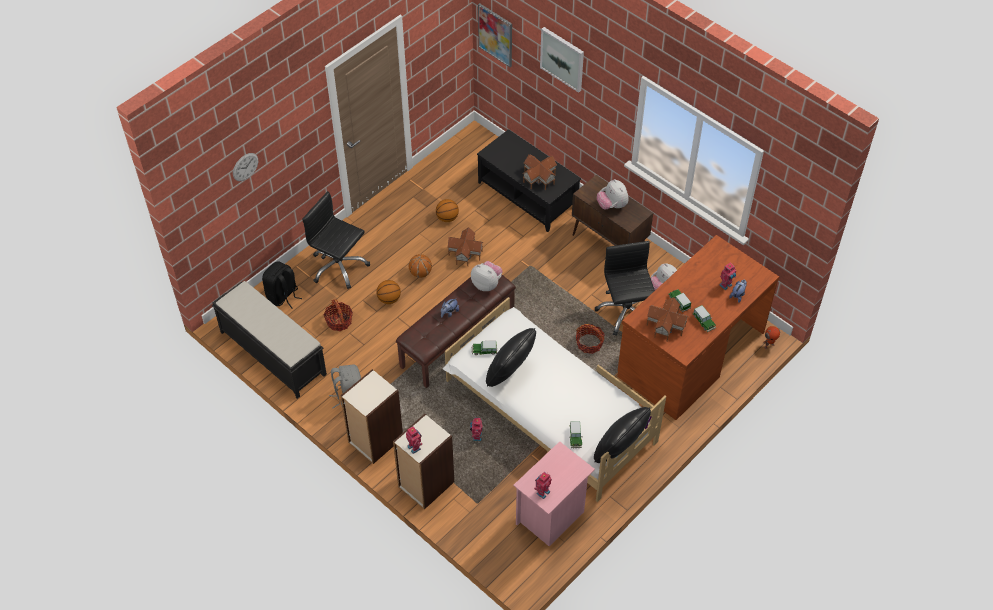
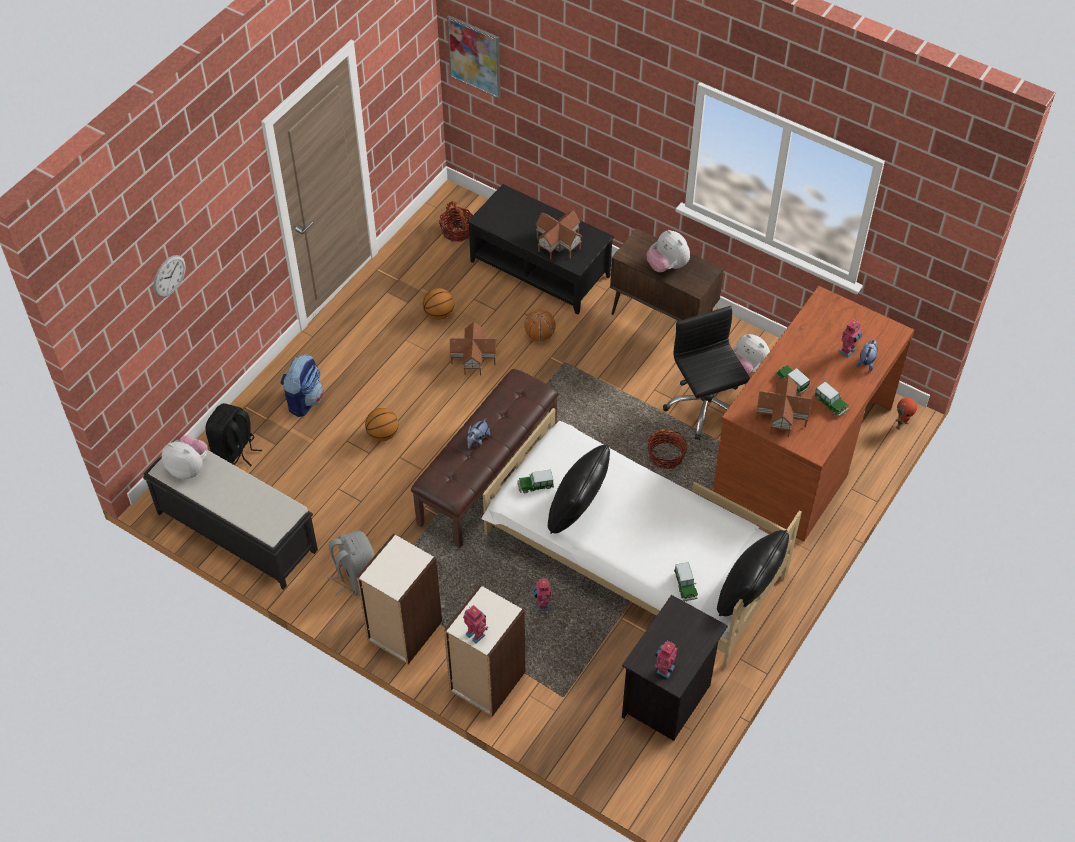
camera: 10 degrees left, 0 degrees up
(339, 267) = (304, 400): black office chair -> backpack
(339, 321) = (320, 474): basket -> basket (457, 231)
(420, 273) = (418, 393): basketball -> basketball (539, 335)
(487, 284) = (520, 394): plush toy -> plush toy (189, 468)
(551, 517) = (668, 700): pink nightstand -> black nightstand
(562, 58) = (577, 75): picture -> none

